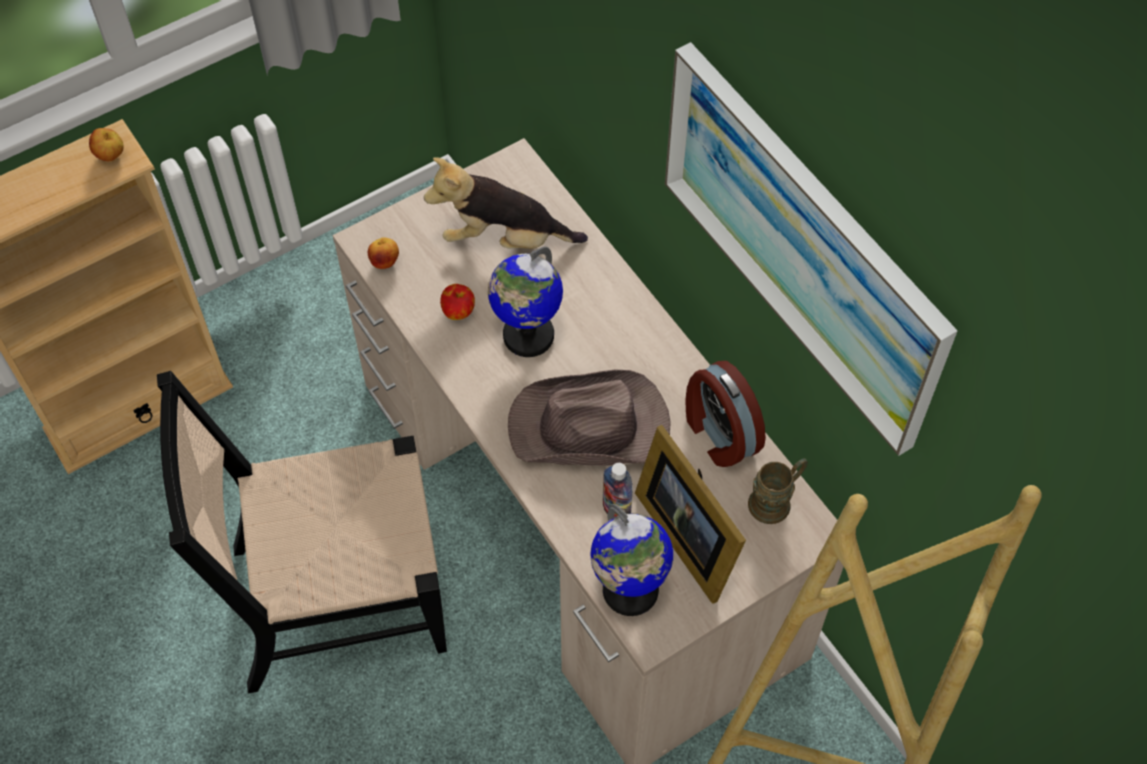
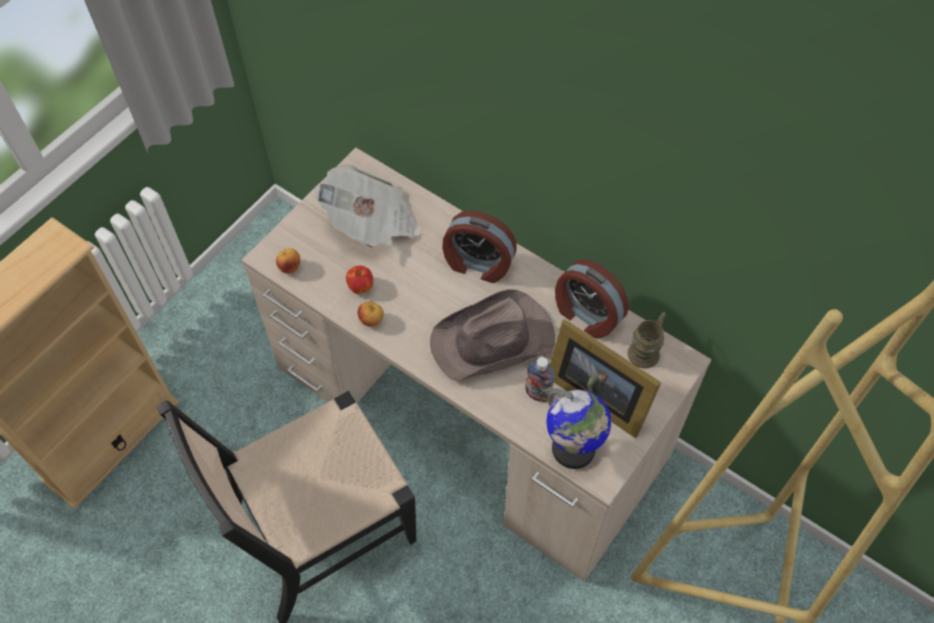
camera: 20 degrees left, 0 degrees up
(110, 156) = (54, 248): apple -> apple (371, 320)
(504, 238) = (372, 223): plush toy -> newspaper
(527, 335) = (419, 288): globe -> none
(611, 328) = (478, 264): none -> alarm clock
(802, 245) = (644, 150): picture -> none

